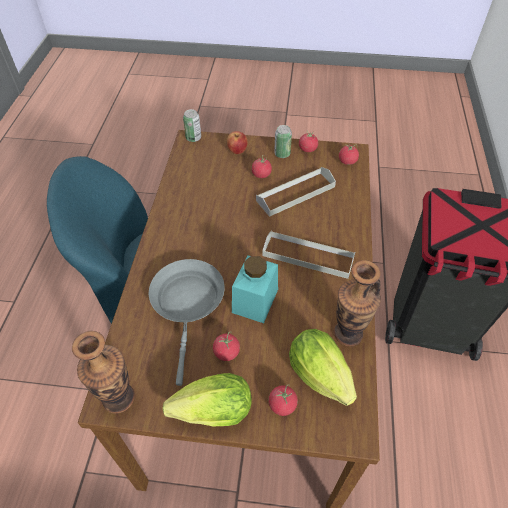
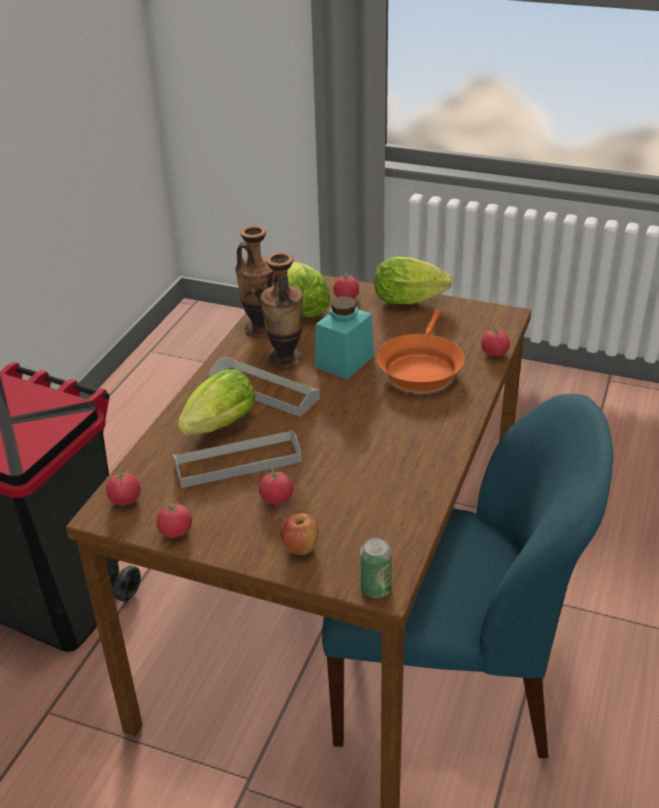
camera: 165 degrees left, 15 degrees down
(118, 398) = (494, 316): vase -> vase (285, 359)
(188, 304) = (420, 367): grey frying pan -> orange frying pan
(226, 352) = (387, 330): tomato -> tomato (494, 353)
(282, 154) = (224, 529): can -> none
(323, 217) = (216, 428): none -> lettuce

